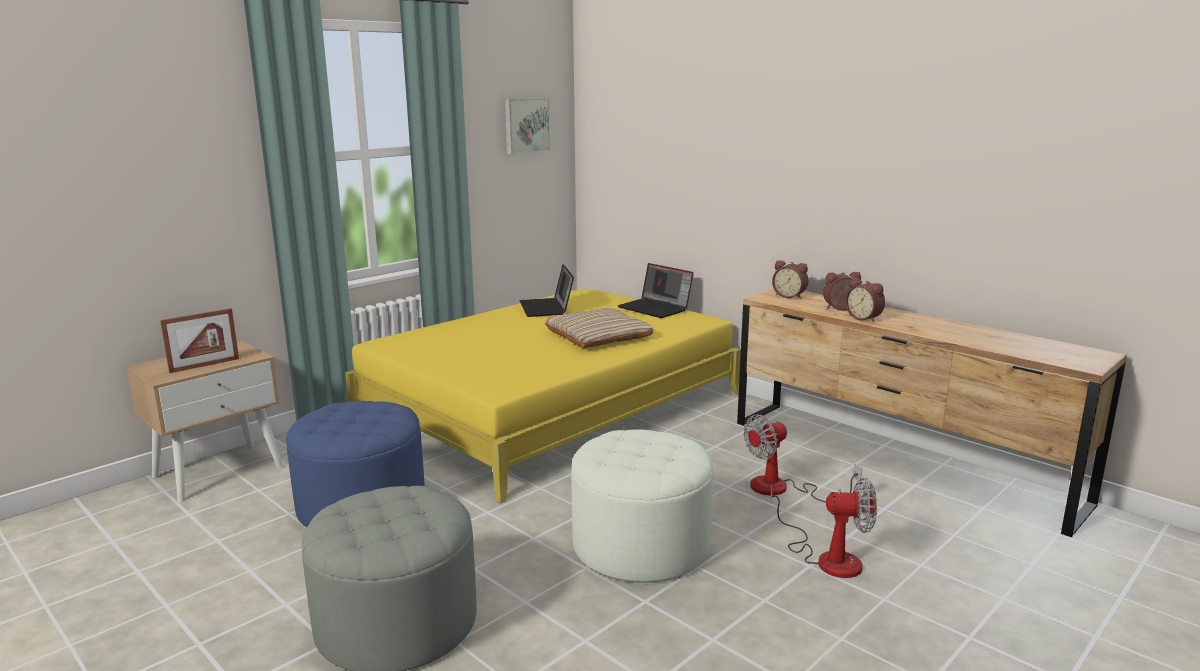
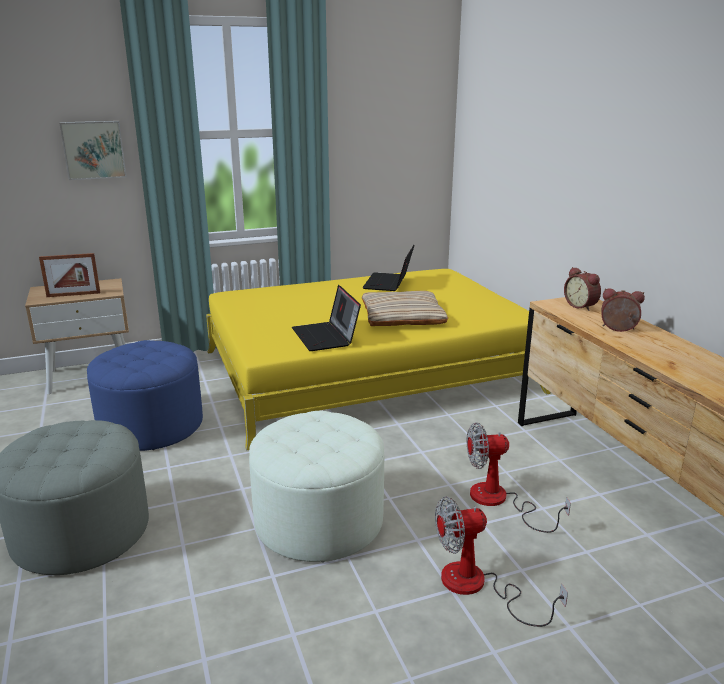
camera: 25 degrees right, 5 degrees up
(526, 125) = (400, 113): picture -> picture (93, 150)
(656, 308) = (482, 297): laptop -> laptop (326, 337)
(827, 557) = (477, 587): fan -> fan turned 135 degrees clockwise
(864, 318) = (630, 344): alarm clock -> none

